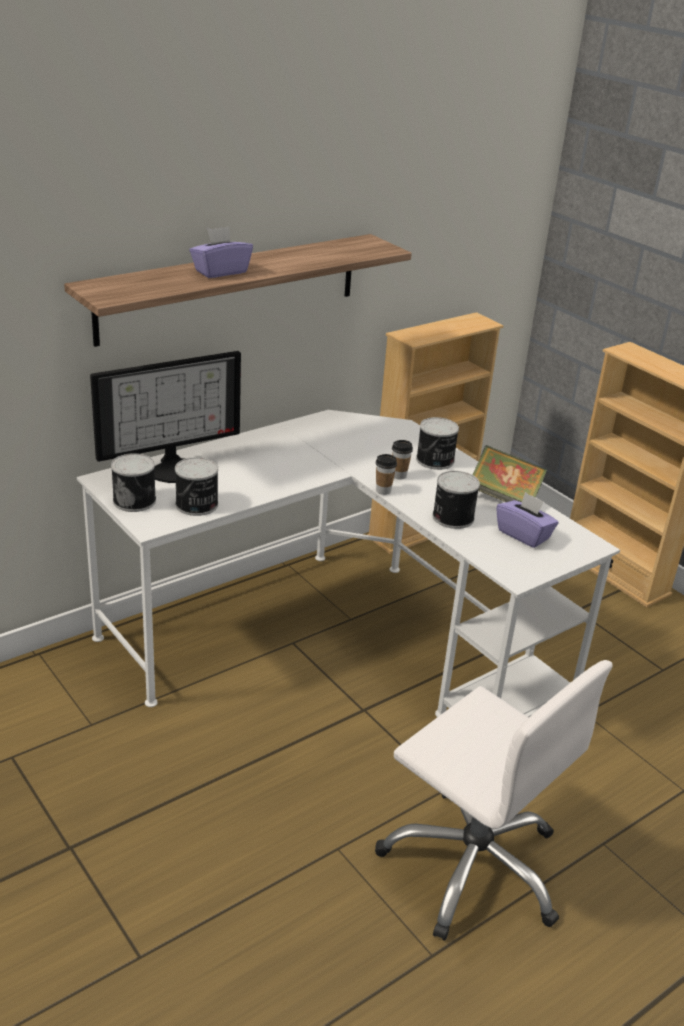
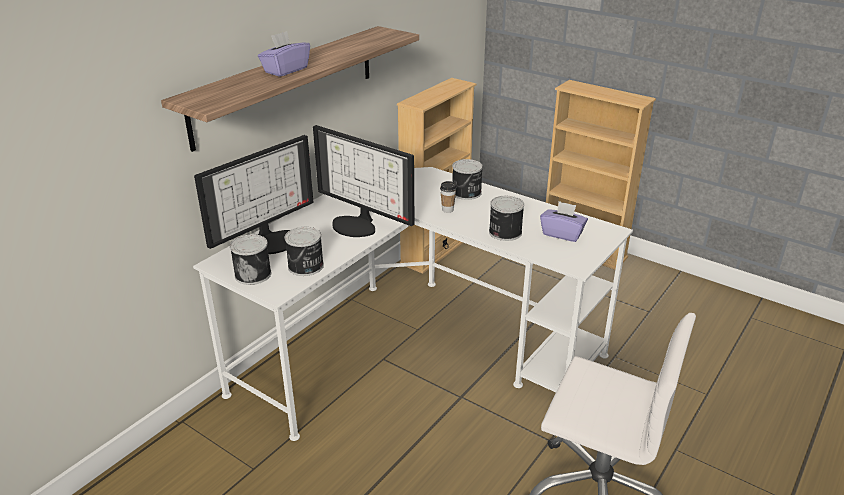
camera: 15 degrees left, 0 degrees up
(282, 470) = (357, 224): none -> monitor
(383, 491) = (443, 223): cup -> none
(504, 497) = (531, 209): book -> none

